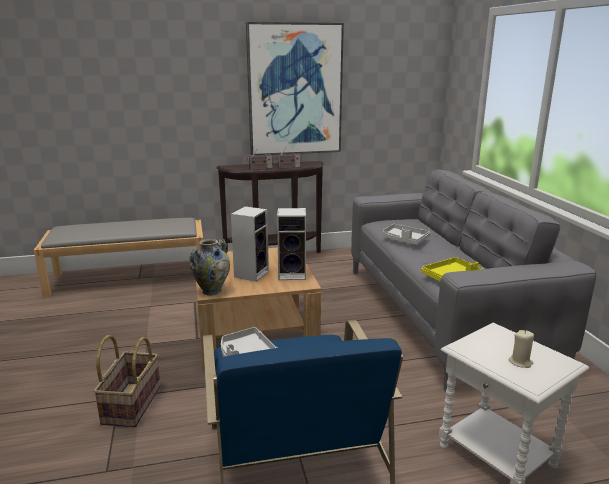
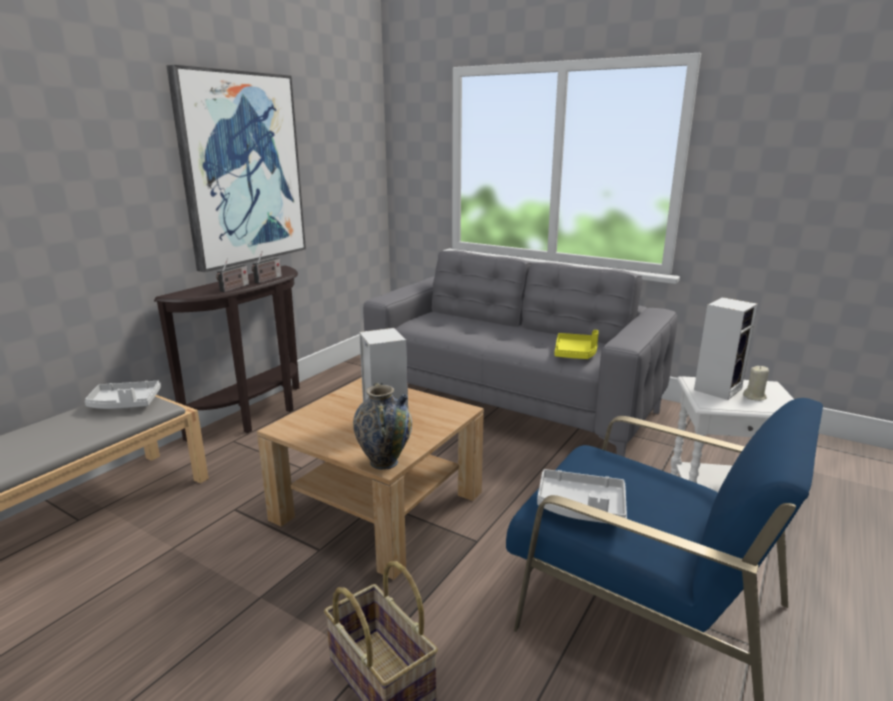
camera: 45 degrees left, 0 degrees up
(293, 274) = (429, 405): speaker -> speaker (717, 388)
(404, 240) = (470, 334): grey tray -> grey tray (125, 404)

